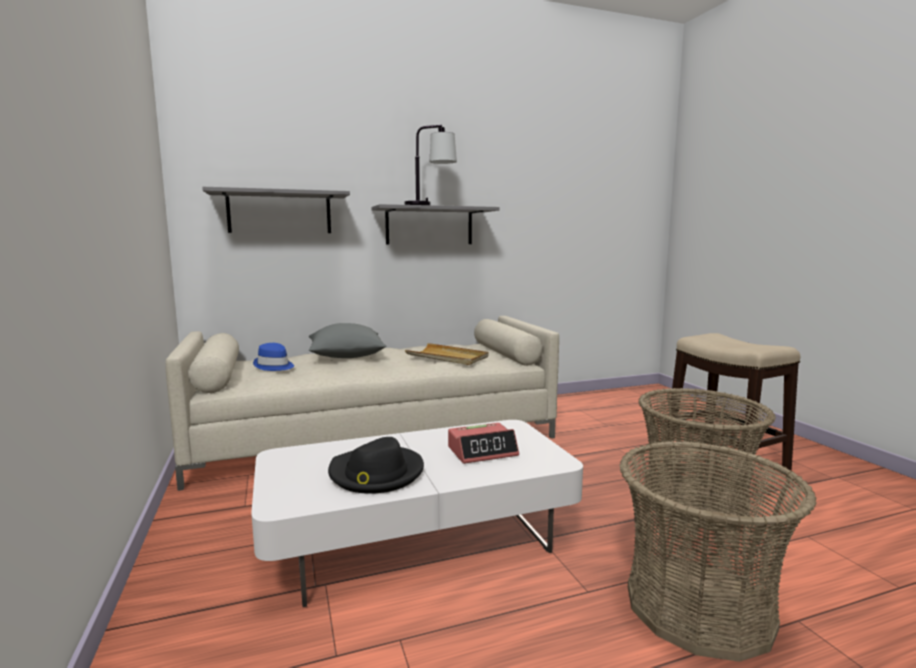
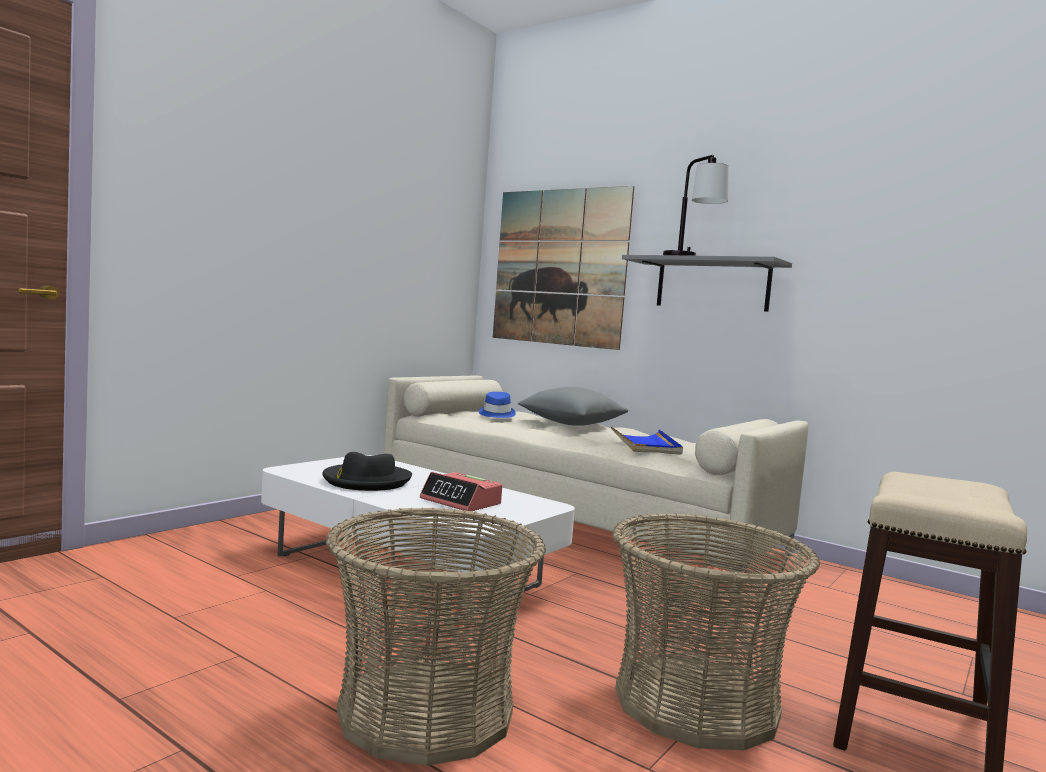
camera: 55 degrees right, 5 degrees down
(280, 213) = (559, 267): grey shelf -> picture
(447, 357) = (645, 444): beige tray -> blue tray

